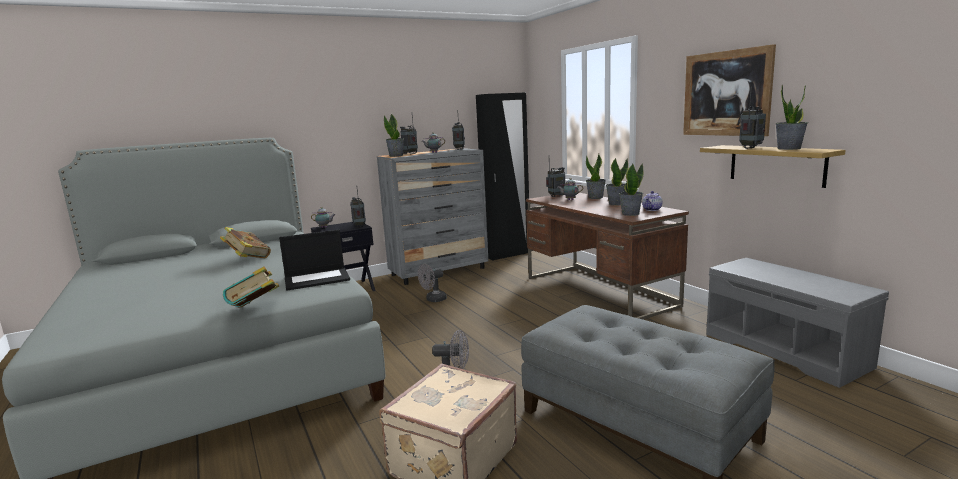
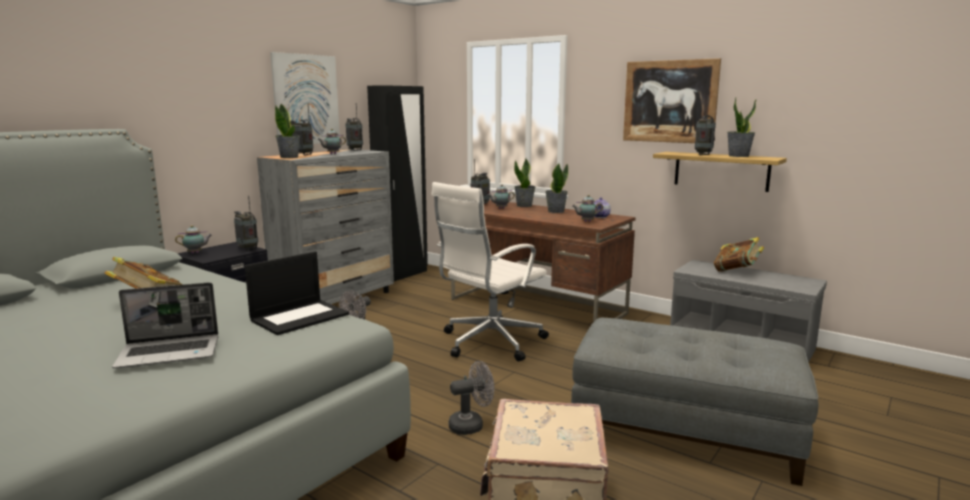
camera: 25 degrees left, 0 degrees up
(212, 295) = (170, 353): none -> laptop
(255, 309) = (270, 363): book -> book (736, 271)
(420, 109) = (306, 99): none -> picture
(528, 318) = (489, 342): none -> white office chair
(630, 214) = (586, 221): potted plant -> teapot

